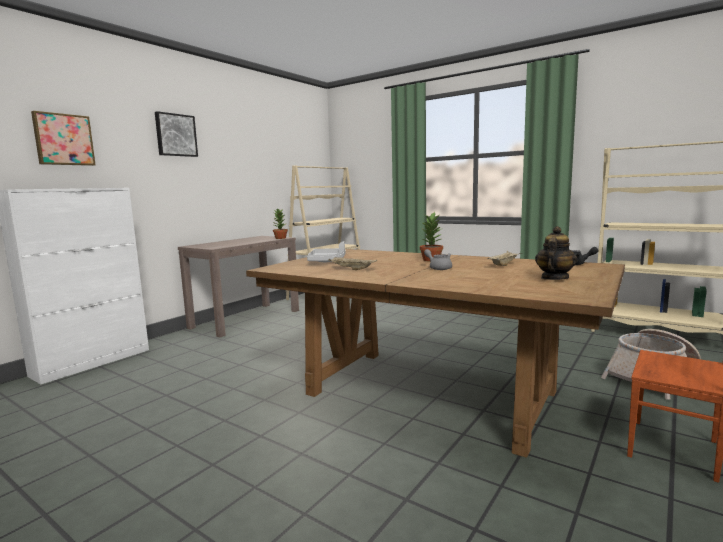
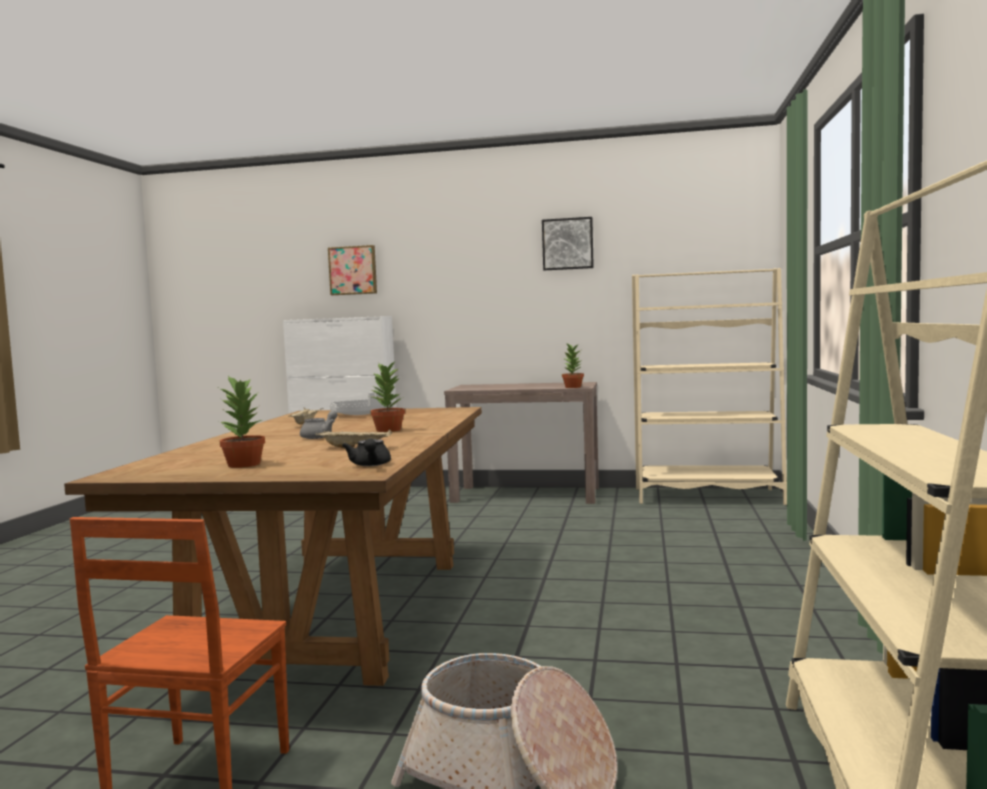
camera: 65 degrees right, 5 degrees down
(175, 135) = (470, 250): picture -> picture (567, 244)
(554, 278) = (244, 464): teapot -> potted plant

